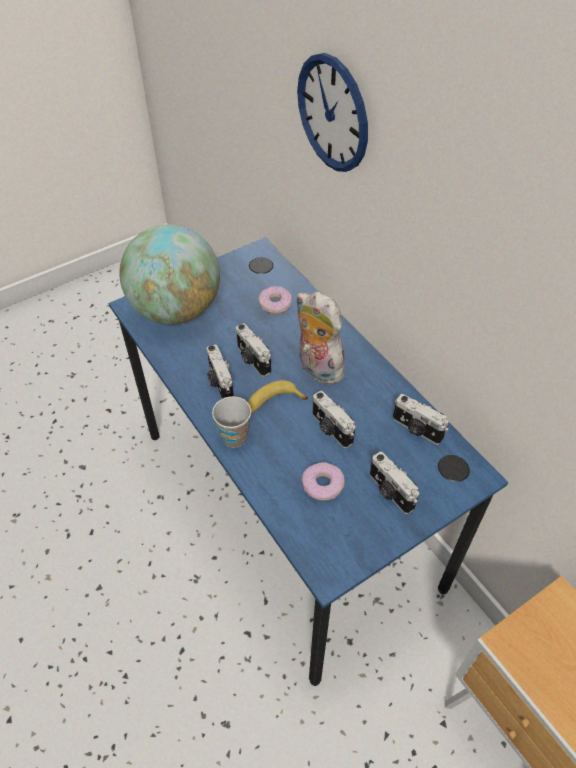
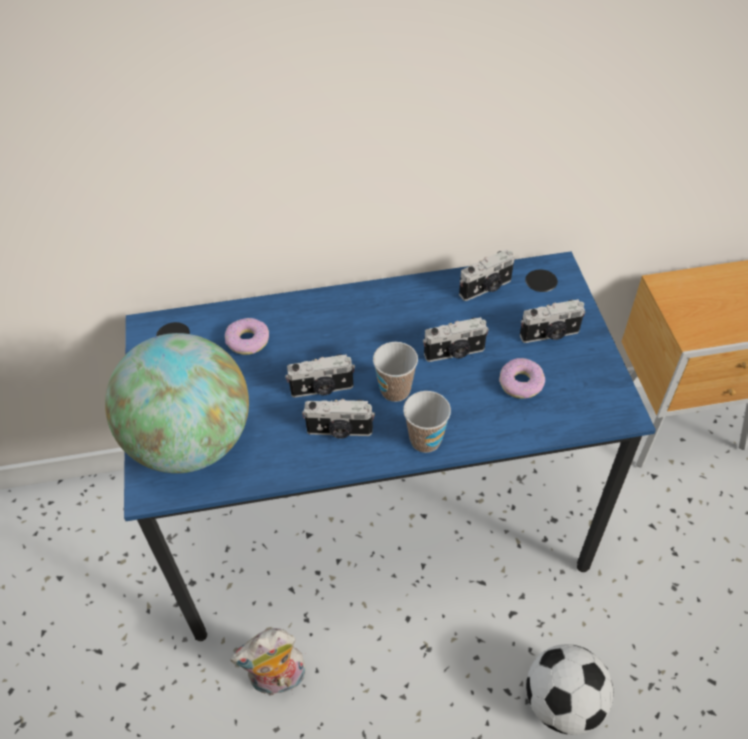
camera: 65 degrees left, 0 degrees up
(187, 697) = (562, 702): none -> football
(273, 403) = (395, 390): banana -> cup
(317, 368) = (367, 336): plush toy -> plush toy (278, 680)
(332, 114) = (204, 86): wall clock -> none

